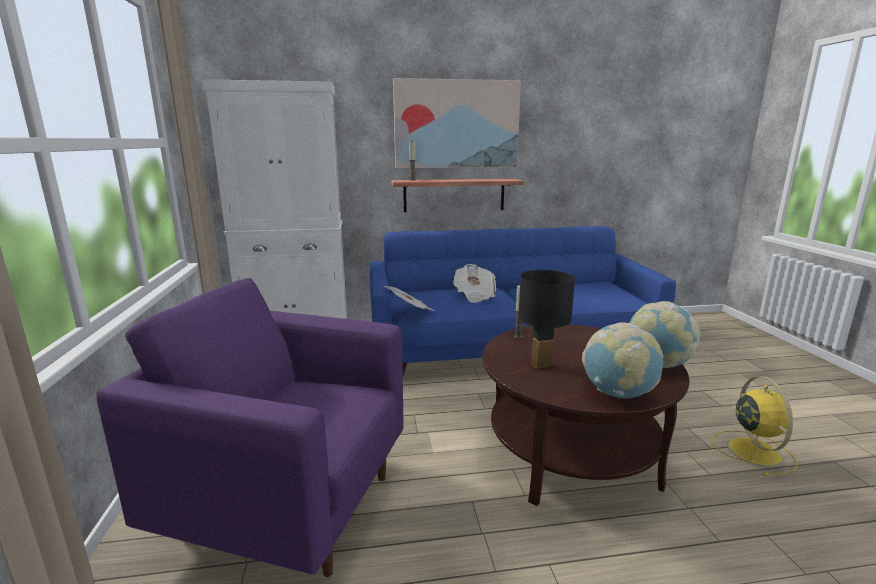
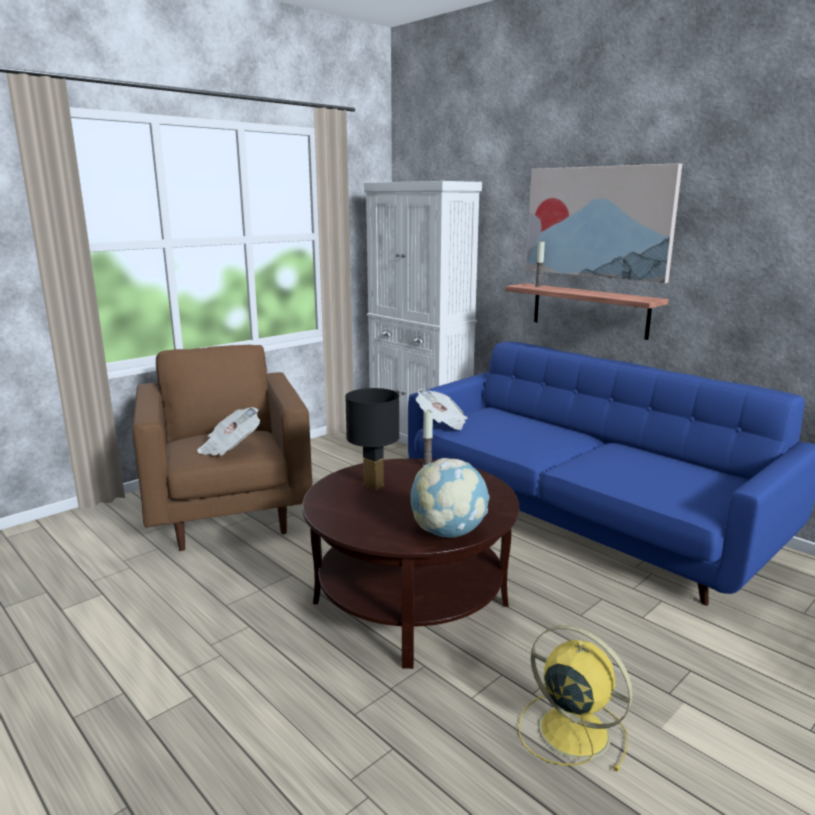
camera: 55 degrees right, 0 degrees up
(289, 504) = (229, 514): purple armchair -> brown armchair
(474, 295) = (530, 431): newspaper -> newspaper (230, 447)
(617, 393) = (353, 523): globe -> none
(753, 450) = (570, 730): yellow fan -> yellow fan turned 105 degrees counterclockwise

